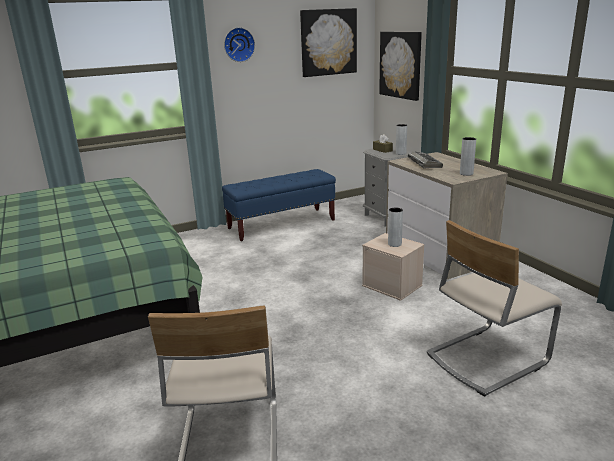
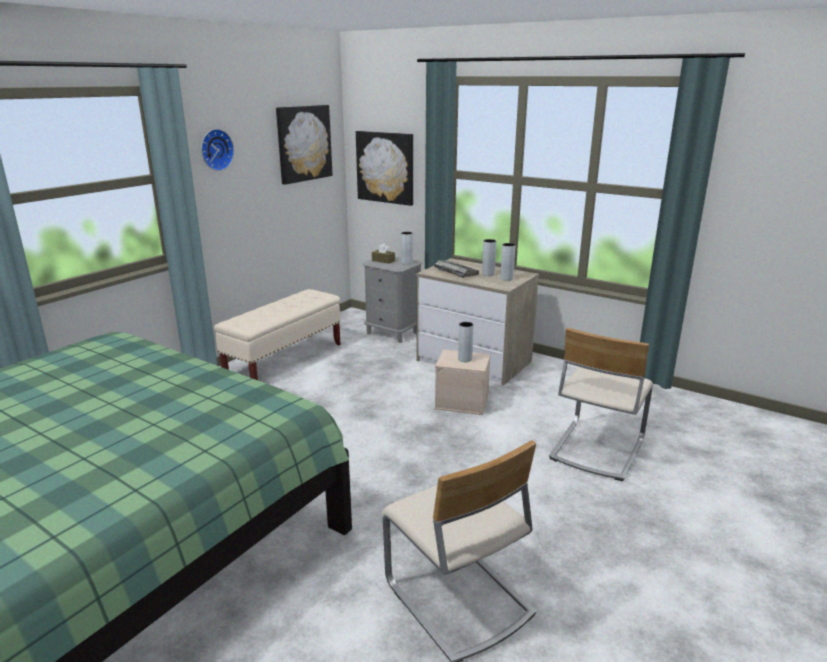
camera: 30 degrees left, 0 degrees up
(282, 224) = (285, 360): blue bench -> beige bench
(453, 168) = (488, 274): none -> grey vase

